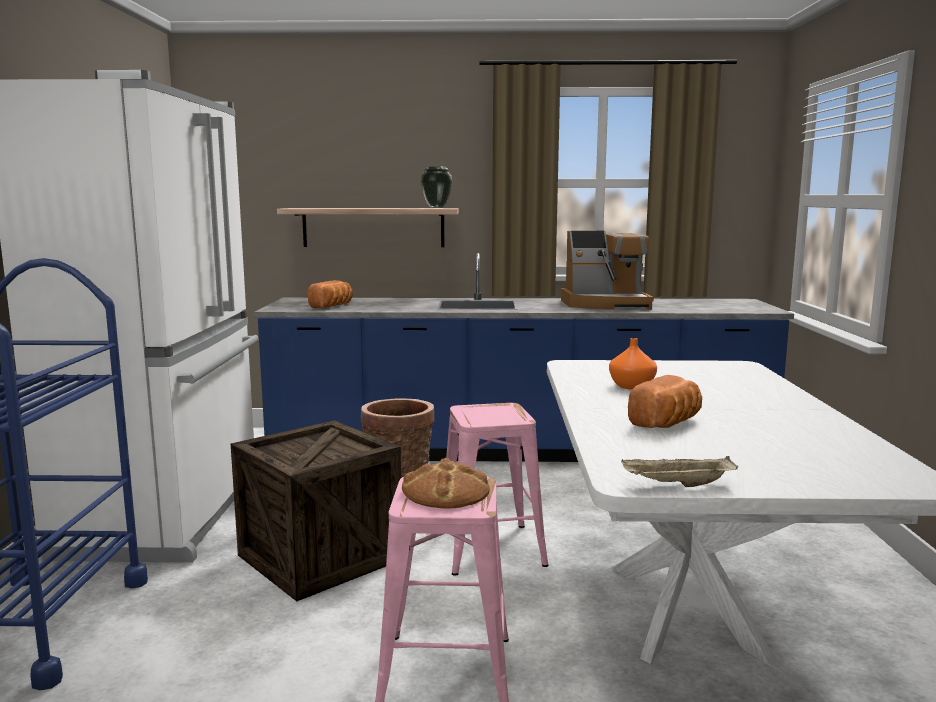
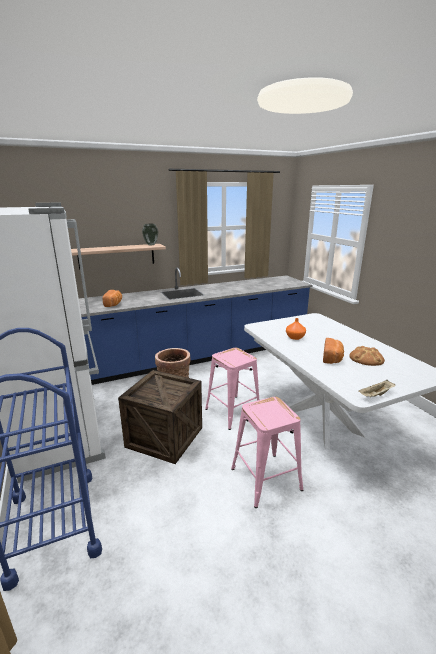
camera: 25 degrees left, 10 degrees up
(445, 492) = (269, 410): bread -> bread (366, 358)
(606, 304) = (237, 286): coffee machine -> none

